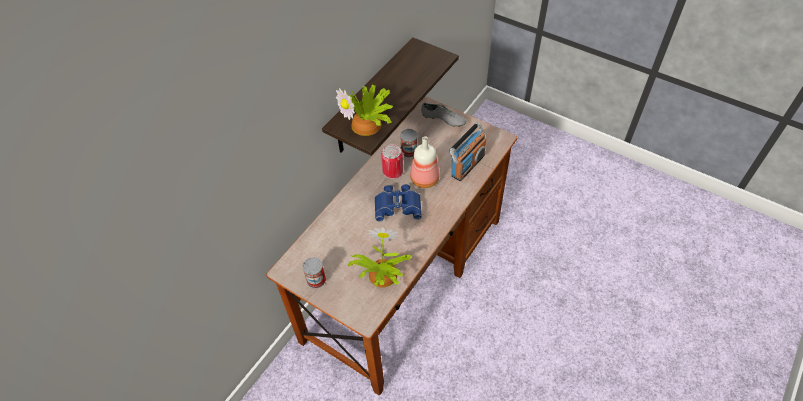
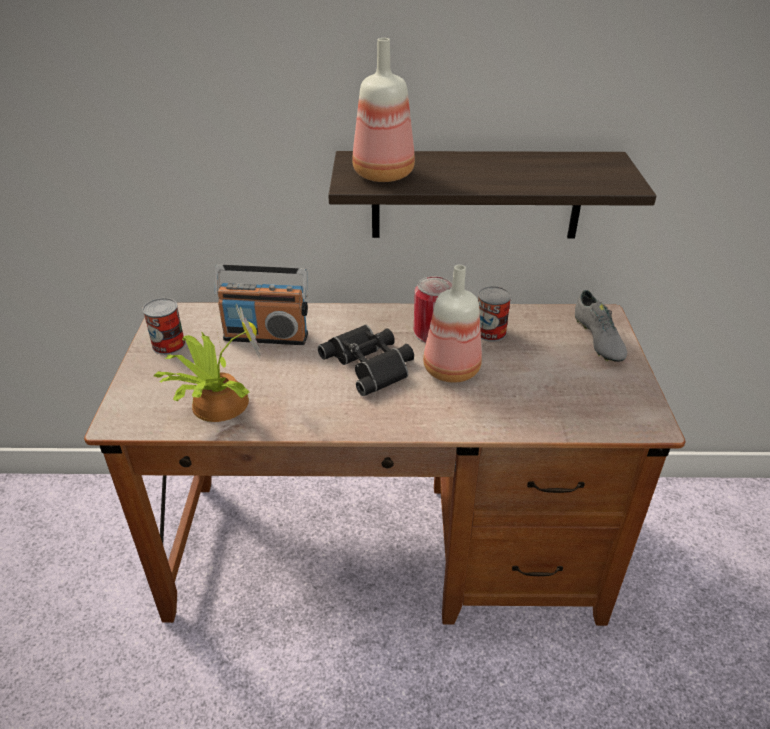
camera: 55 degrees right, 15 degrees down
(368, 124) = (384, 175): potted plant -> bottle
(398, 205) = (371, 364): blue binoculars -> black binoculars
(467, 165) = (536, 405): radio -> radio (266, 336)

